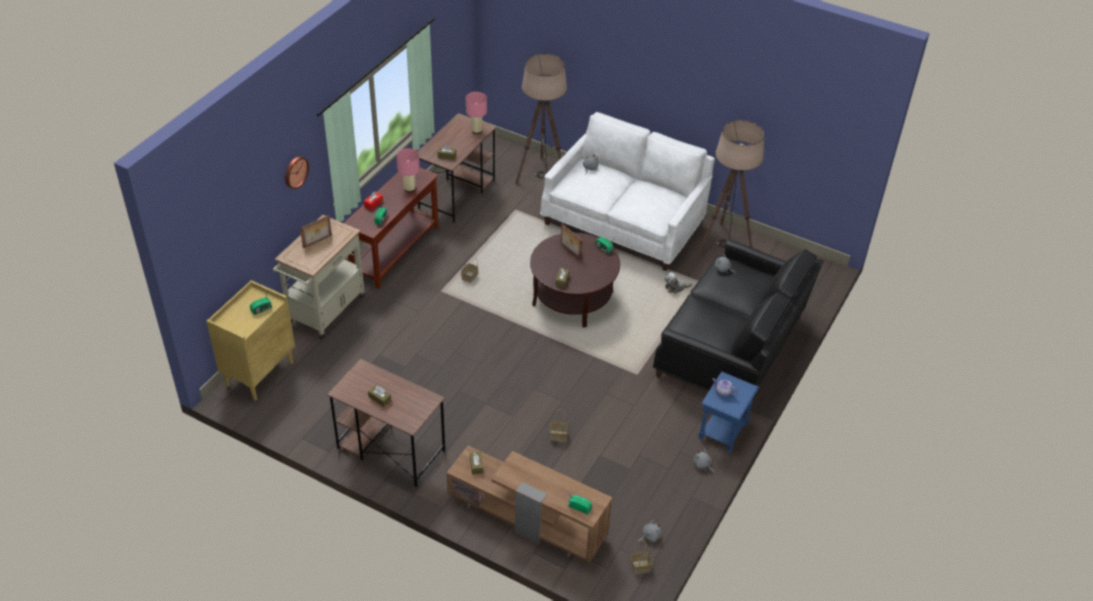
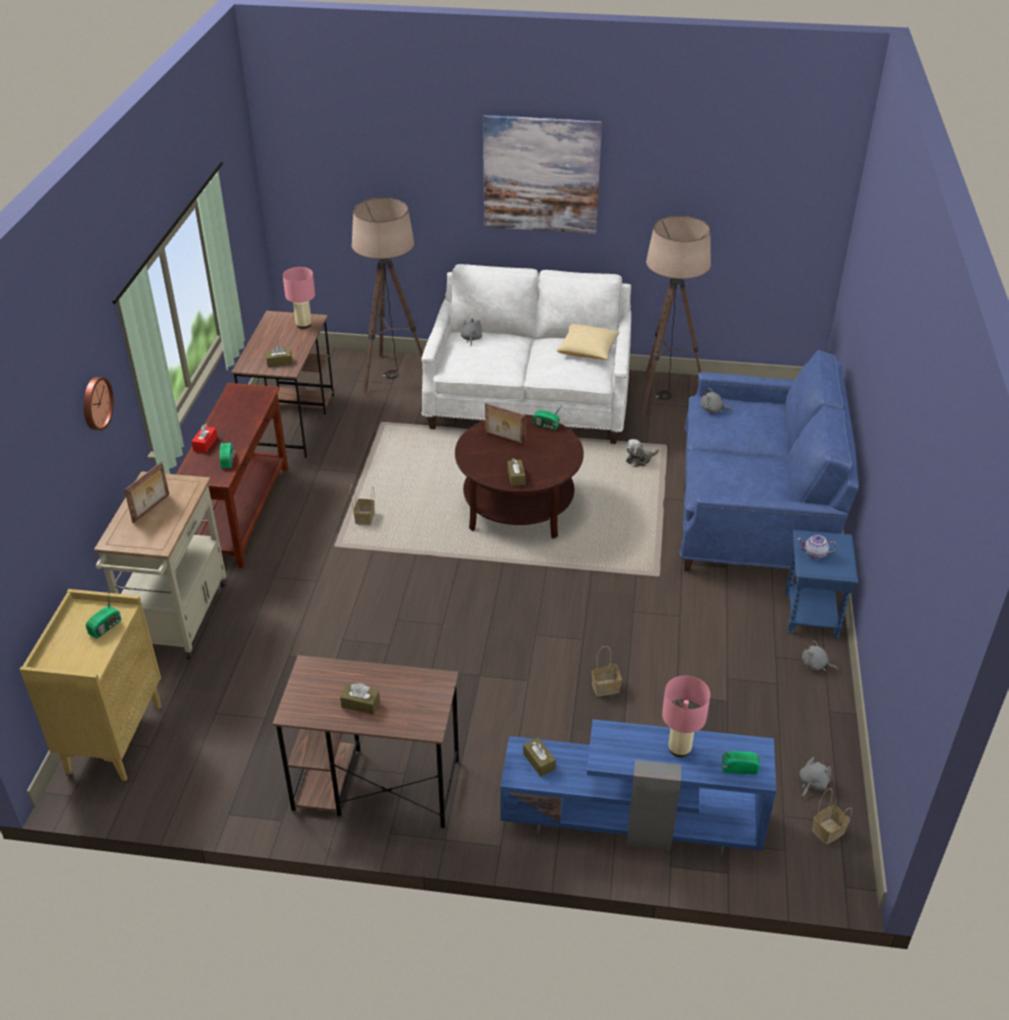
camera: 20 degrees left, 5 degrees down
(409, 189) = (248, 413): pink table lamp -> pink table lamp (680, 749)
(526, 517) = (629, 817): brown tv stand -> blue tv stand
(661, 66) = (541, 175): none -> picture
(665, 199) = (587, 351): none -> pillow
(732, 348) = (754, 510): black sofa -> blue sofa

